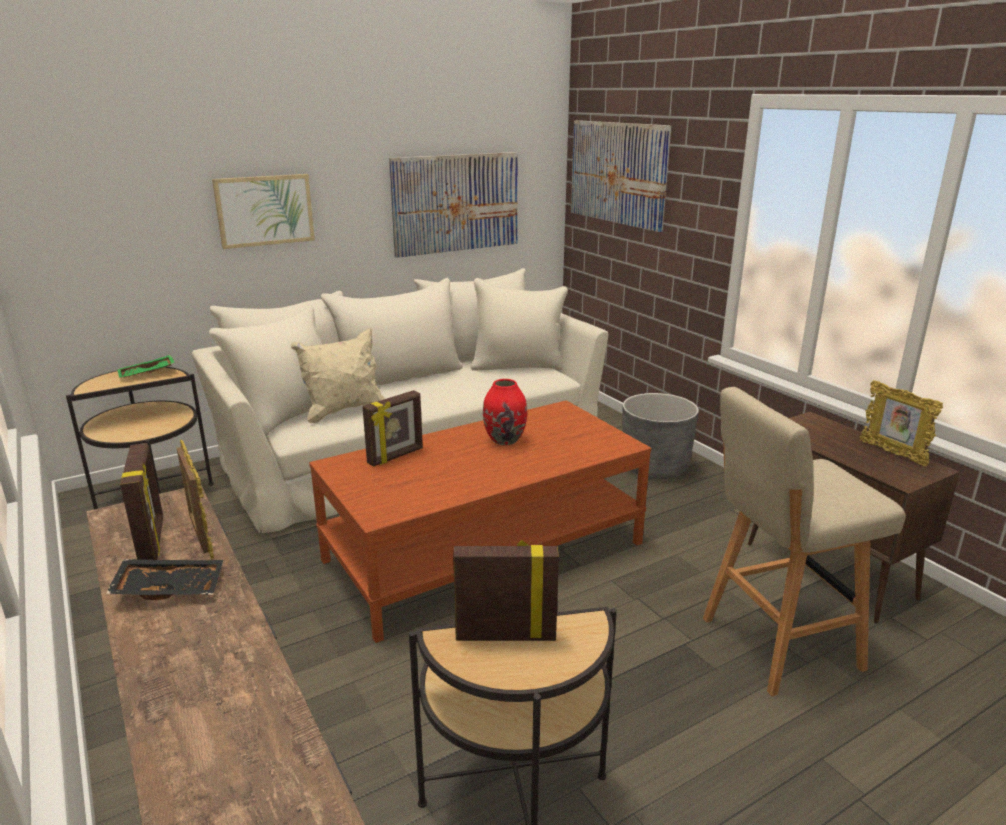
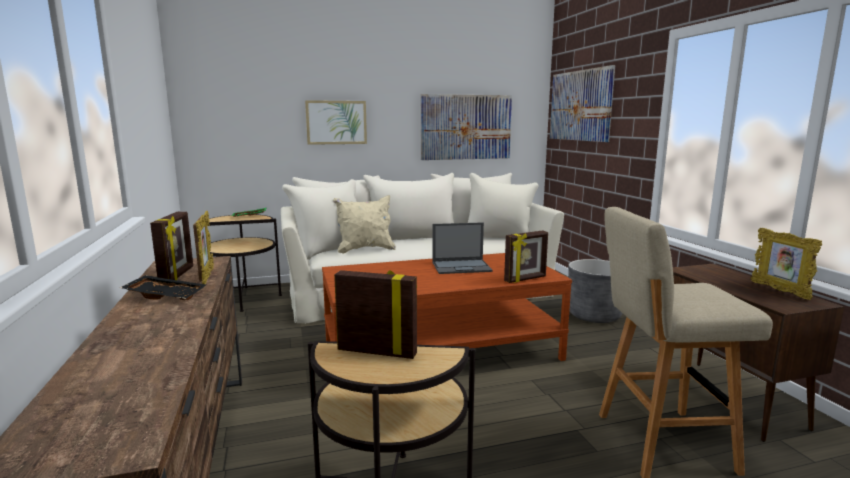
camera: 15 degrees right, 10 degrees down
(396, 456) = (380, 269): picture frame -> picture frame (525, 279)
(505, 439) = (462, 267): red vase -> laptop

